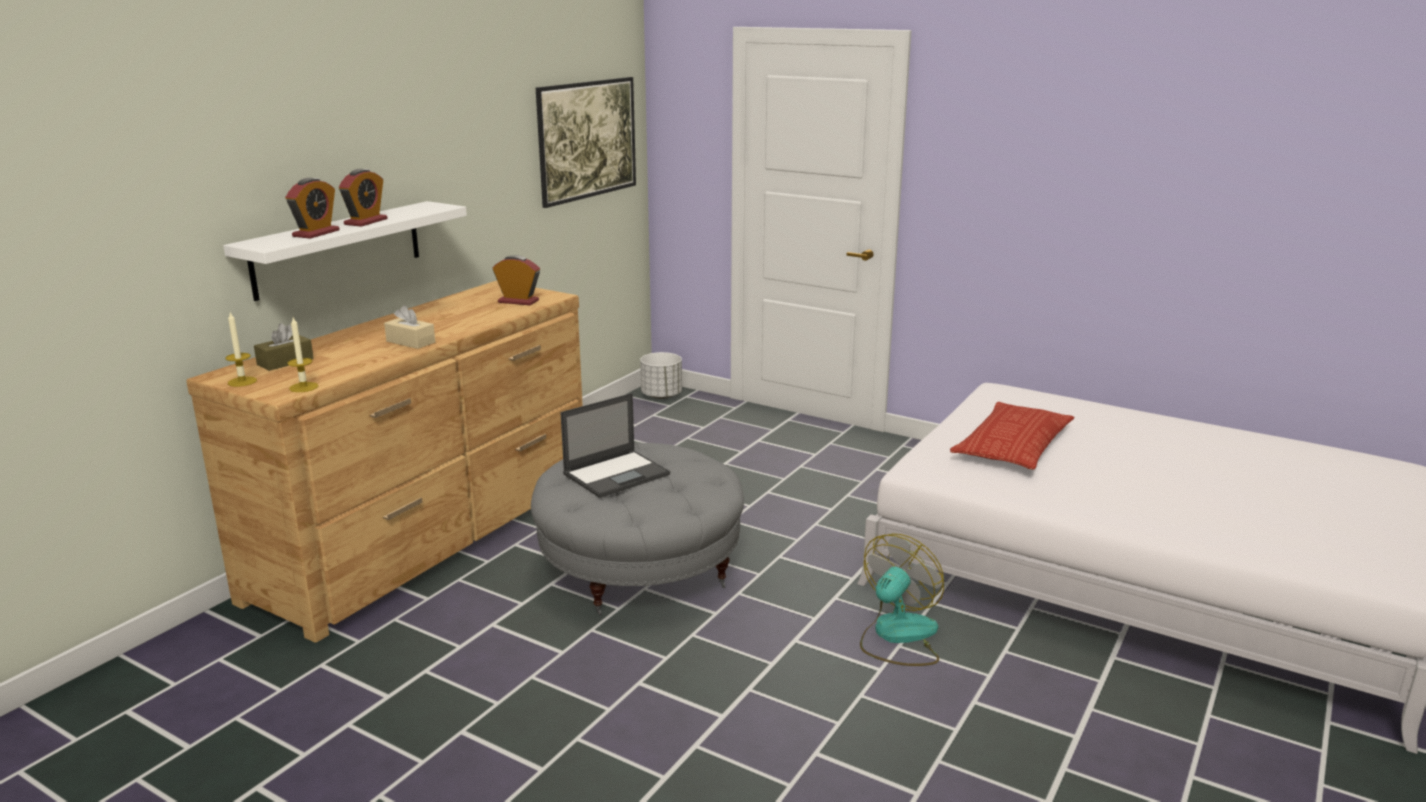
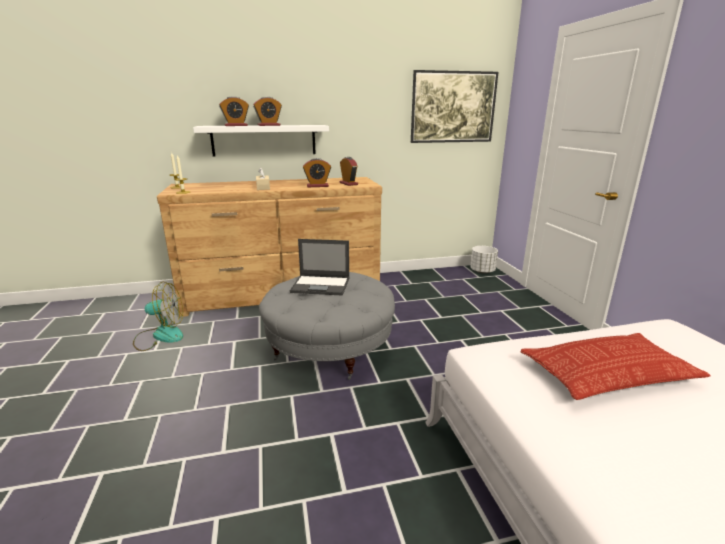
camera: 45 degrees right, 0 degrees up
(285, 362) = (208, 185): brown tissue box -> none
(487, 317) = (317, 186): none -> alarm clock
(897, 636) = (393, 476): fan -> fan (160, 336)

